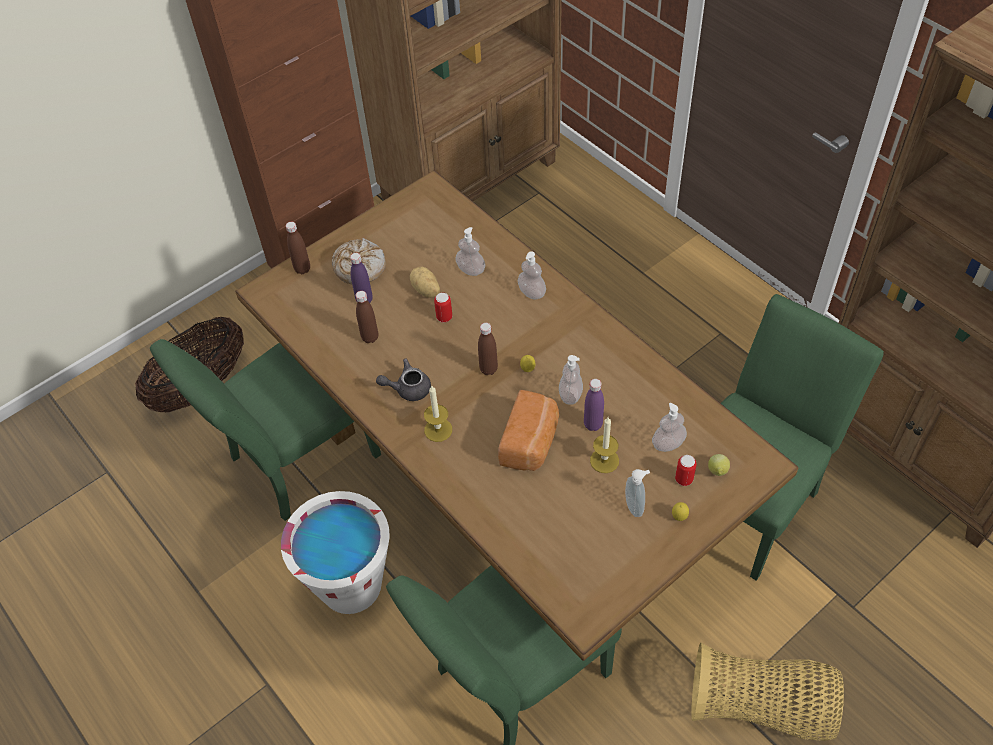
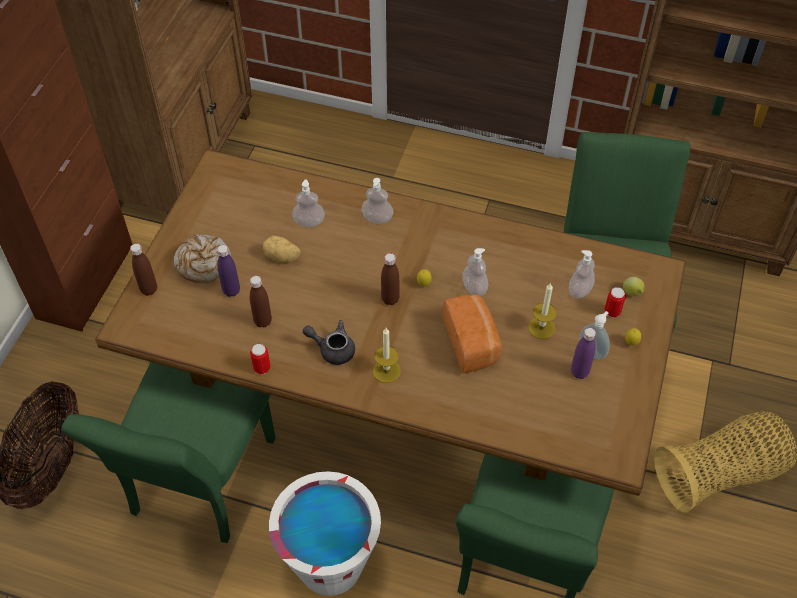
camera: 35 degrees left, 0 degrees up
(408, 388) = (332, 349): grey teapot -> grey teapot turned 60 degrees clockwise
(444, 317) = (317, 273): can -> can (262, 368)
(593, 424) = (510, 303): purple bottle -> purple bottle (579, 372)

